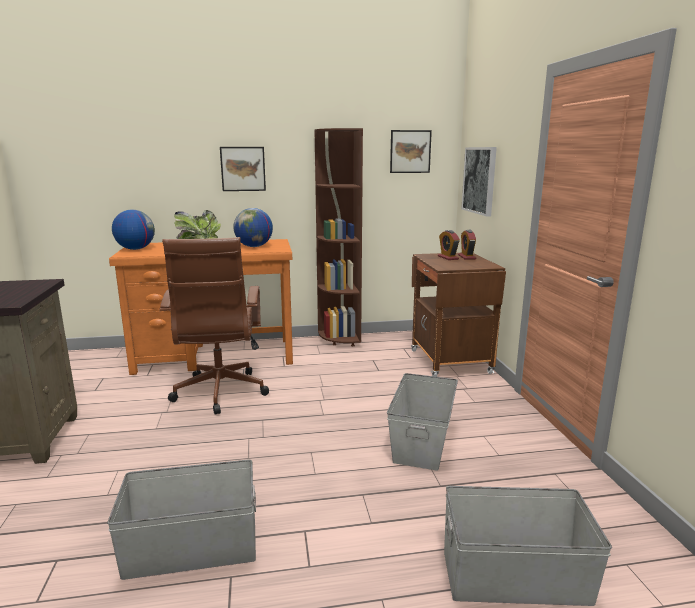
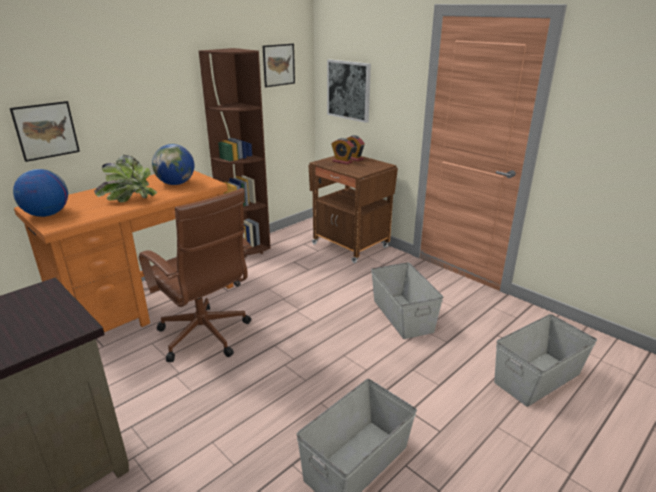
camera: 35 degrees left, 10 degrees up
(243, 169) = (132, 99): picture -> picture (46, 130)

